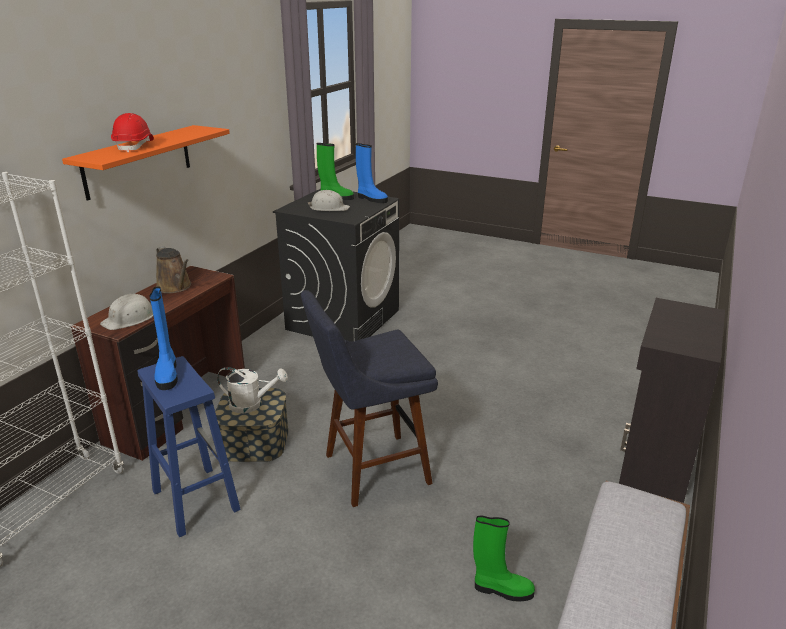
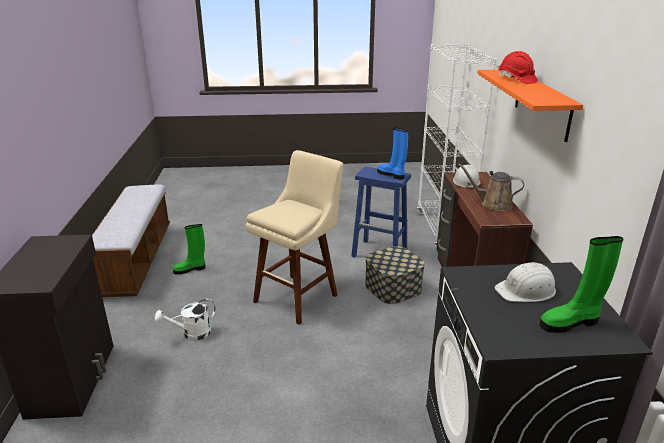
camera: 150 degrees right, 0 degrees up
(252, 404) = (394, 261): white watering can -> white watering can (192, 333)
(370, 471) = (299, 296): blue stool -> beige stool
(371, 199) = (516, 337): blue boot -> none

